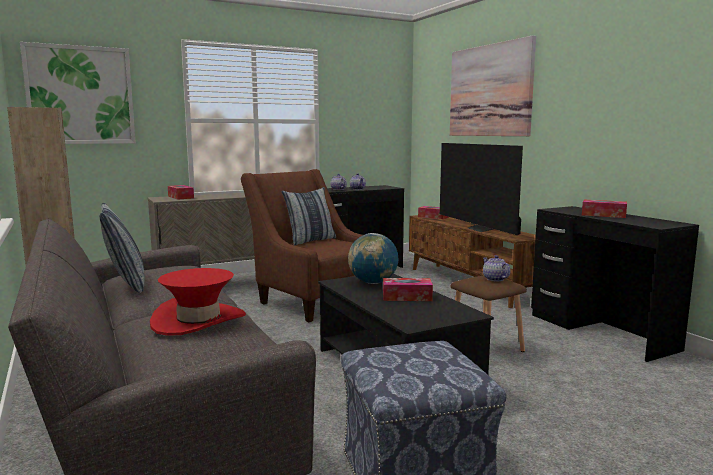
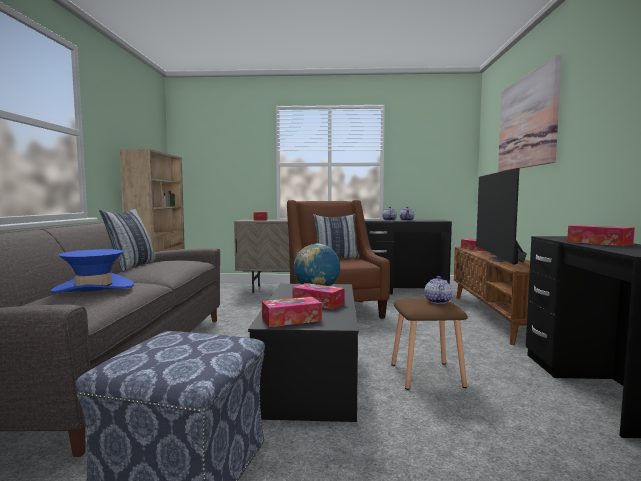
camera: 30 degrees right, 5 degrees down
(80, 95) = (208, 148): picture -> none
(199, 320) = (94, 288): red hat -> blue hat
(423, 318) = (291, 320): none -> tissue box

